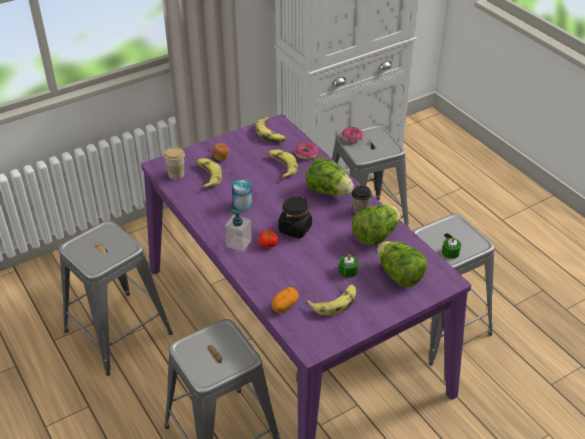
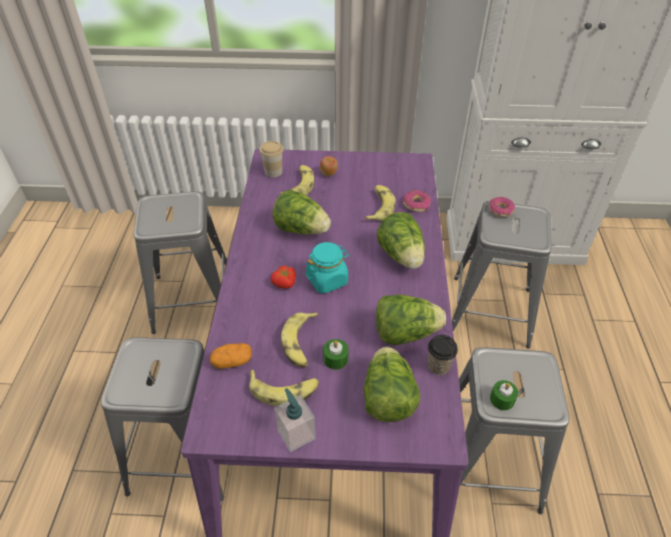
camera: 35 degrees right, 5 degrees up
(238, 243) = (258, 268): soap dispenser -> soap dispenser (296, 434)
(242, 205) = (301, 229): can -> lettuce
(270, 134) = (399, 170): banana -> banana (300, 343)
(295, 228) = (327, 280): black jar -> turquoise jar
(360, 210) = (416, 294): cup -> cup (438, 366)

